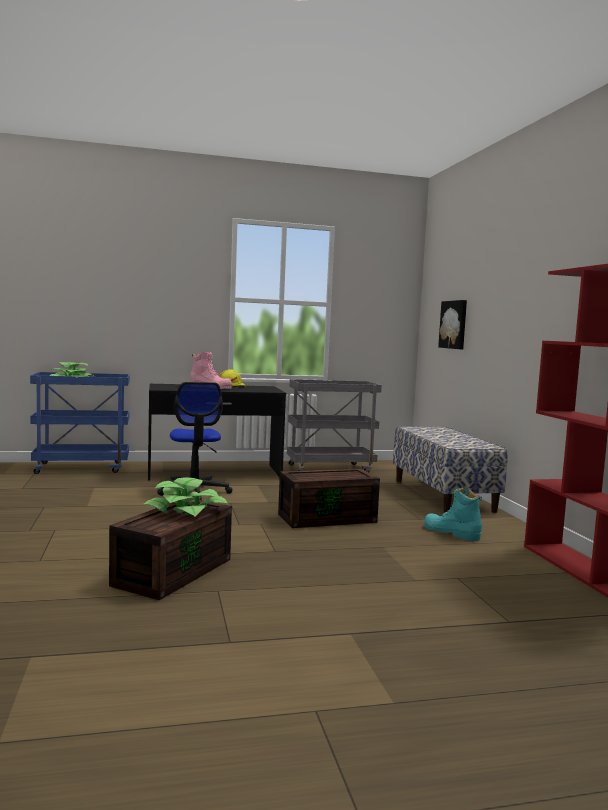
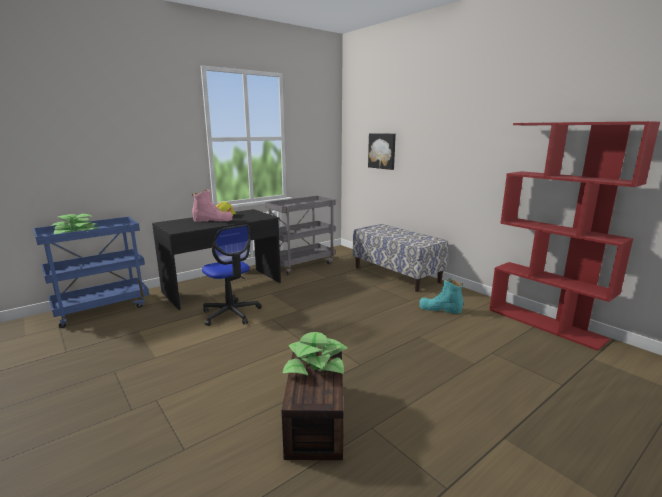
camera: 25 degrees left, 10 degrees up
(328, 518) = (355, 316): brown storage box -> none

